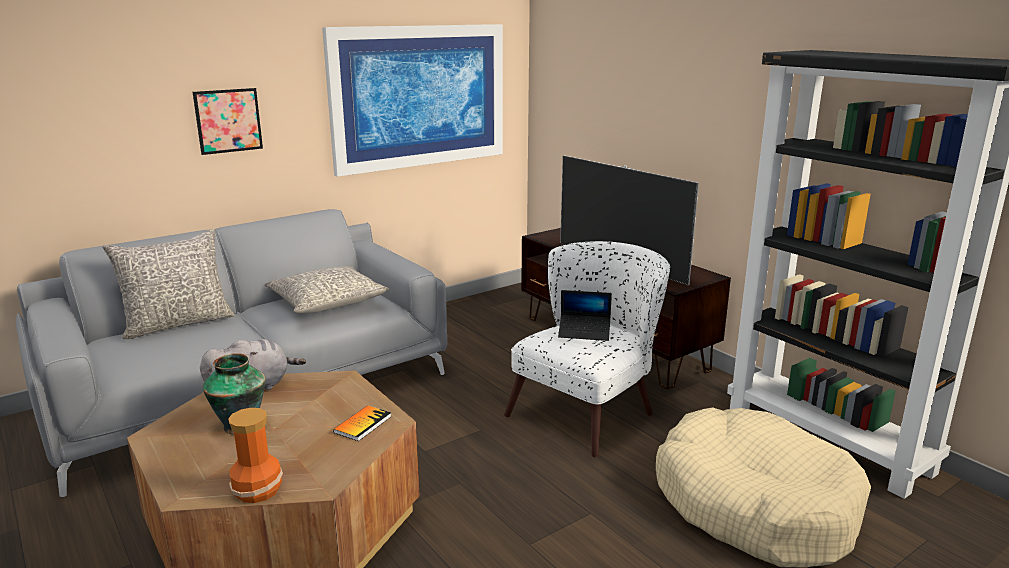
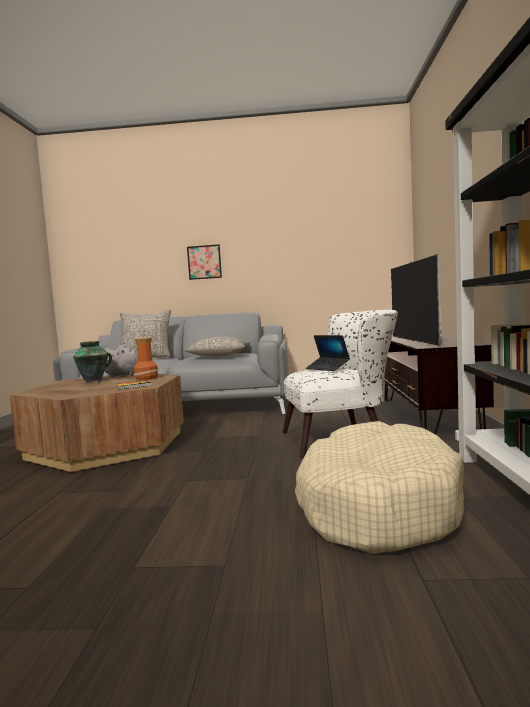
camera: 40 degrees right, 15 degrees down
(259, 490) = (48, 394): vase -> vase (147, 378)
(419, 96) = (323, 249): picture -> none

